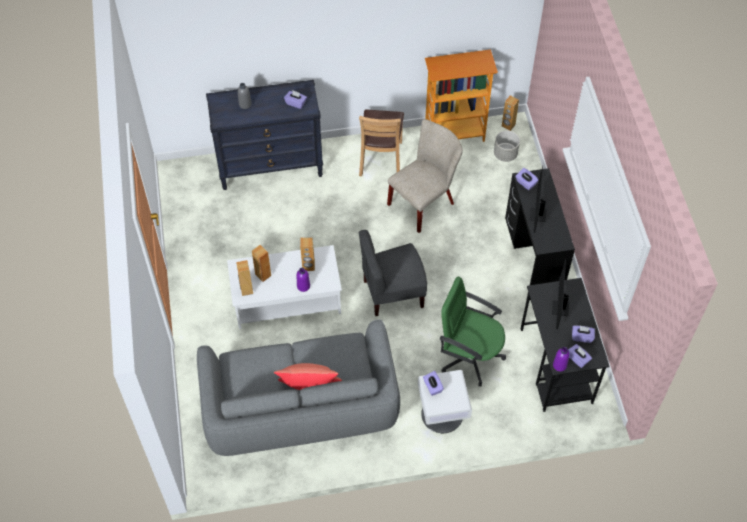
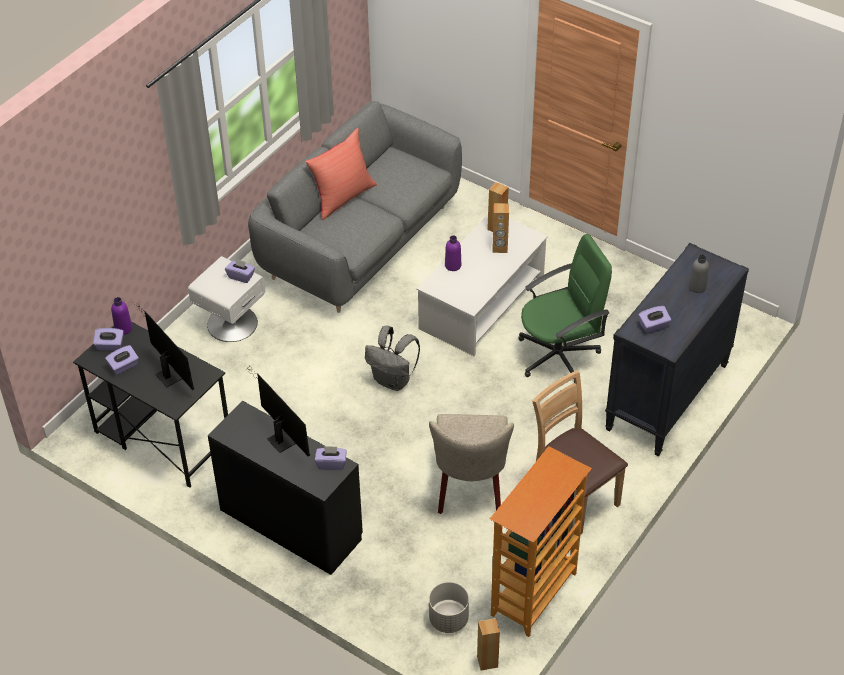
camera: 135 degrees right, 10 degrees down
(308, 266) = (471, 283): brown speaker -> none
(392, 293) = (393, 380): grey chair -> grey backpack
(469, 356) = (257, 384): green office chair -> green office chair (559, 355)

